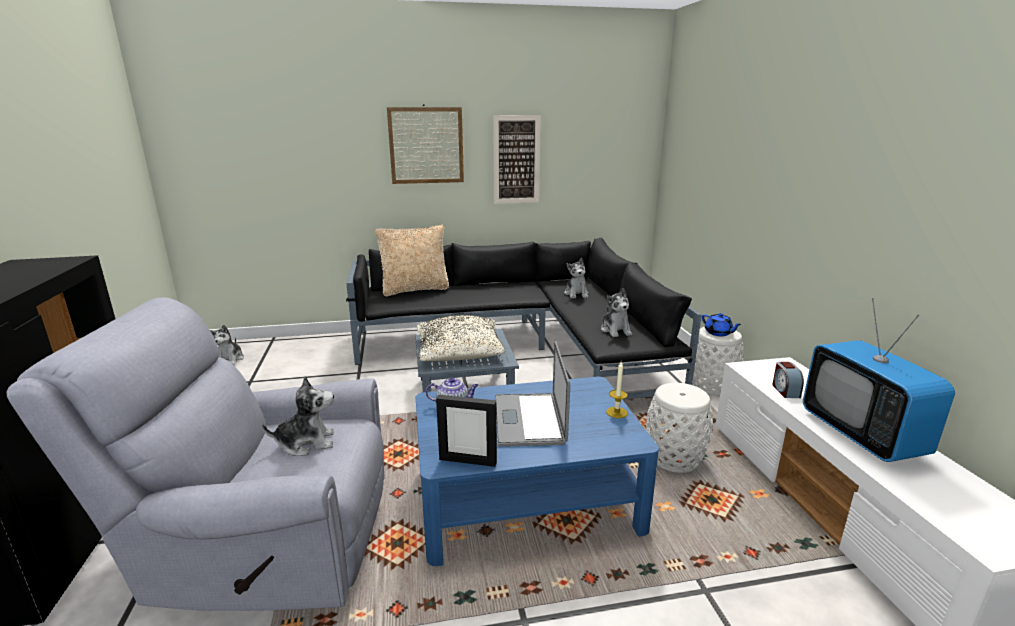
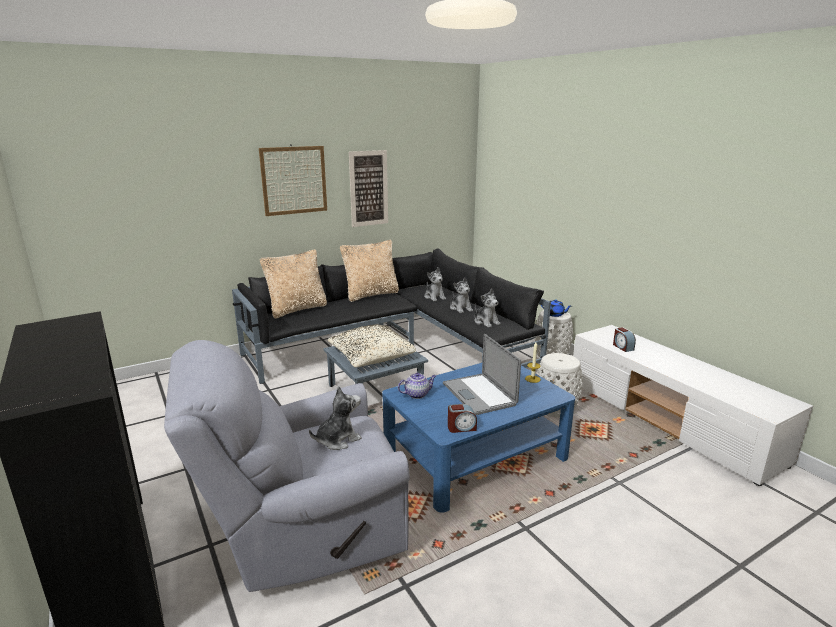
camera: 20 degrees left, 0 degrees up
(230, 360) = (129, 399): plush toy -> plush toy (460, 308)
(468, 460) = (461, 428): picture frame -> alarm clock
(507, 284) = (372, 295): none -> beige pillow
(861, 434) = (679, 366): television -> none

